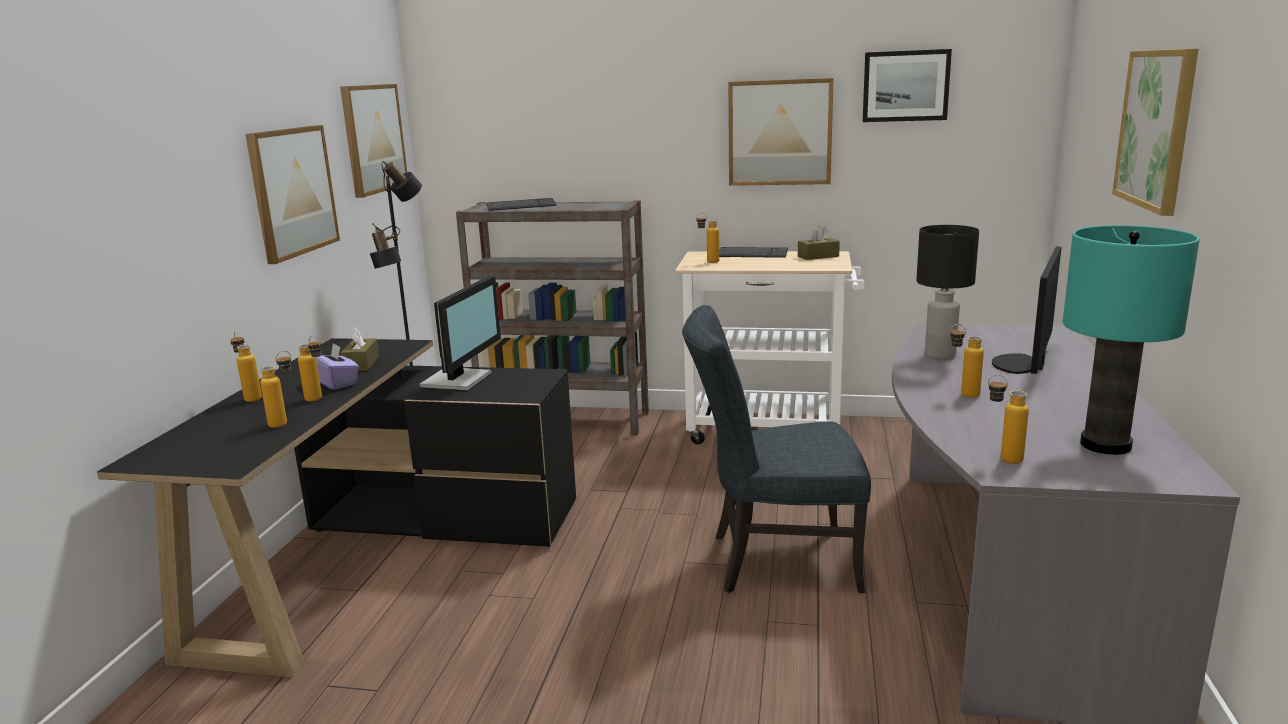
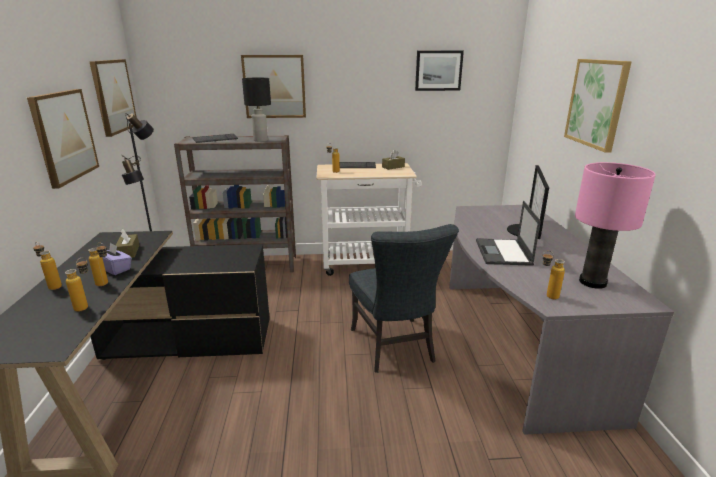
camera: 15 degrees left, 5 degrees up
(459, 379) = (195, 256): monitor -> none
(774, 561) = (395, 348): grey chair -> grey chair turned 90 degrees counterclockwise
(780, 132) = (369, 95): picture -> picture (274, 86)
(939, 355) = (478, 226): black table lamp -> black table lamp (260, 140)
(962, 394) = (503, 252): bottle -> laptop
(1106, 445) = (593, 282): turquoise table lamp -> pink table lamp

